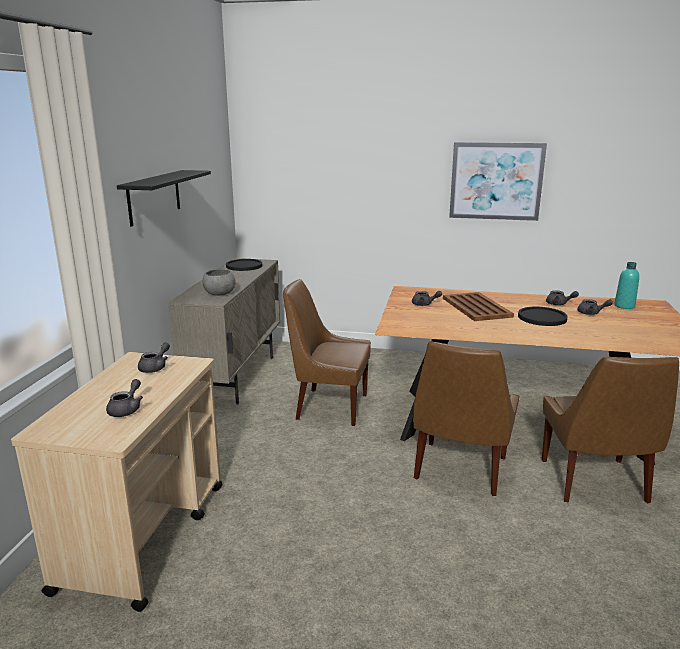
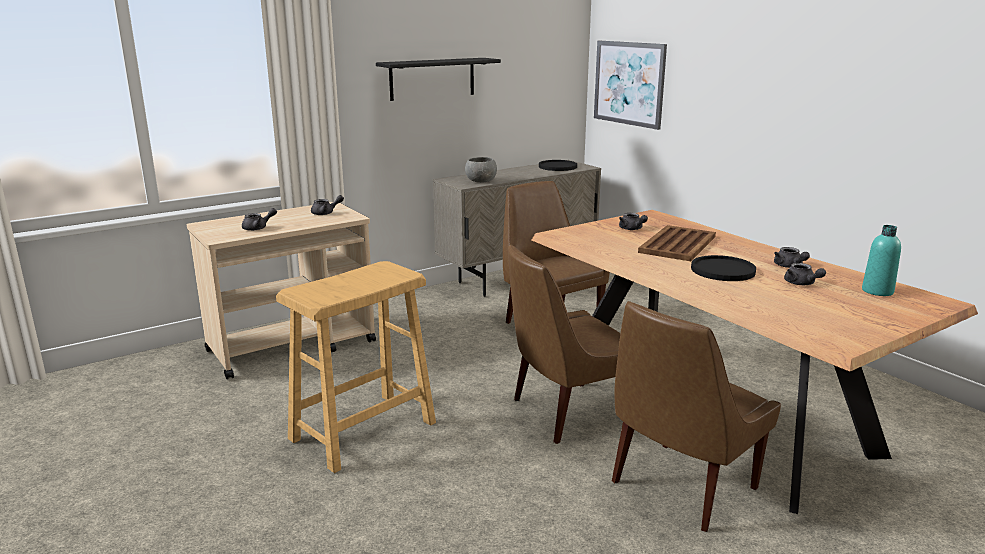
camera: 45 degrees right, 0 degrees up
(365, 572) = (364, 430): none -> beige stool
(496, 181) = (845, 99): picture -> picture (629, 83)

